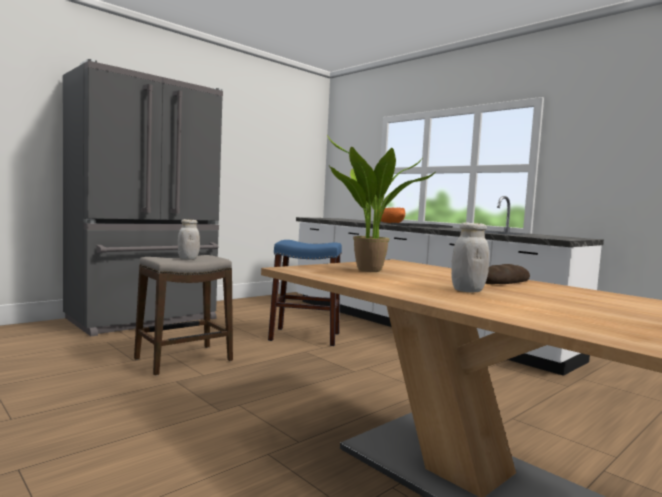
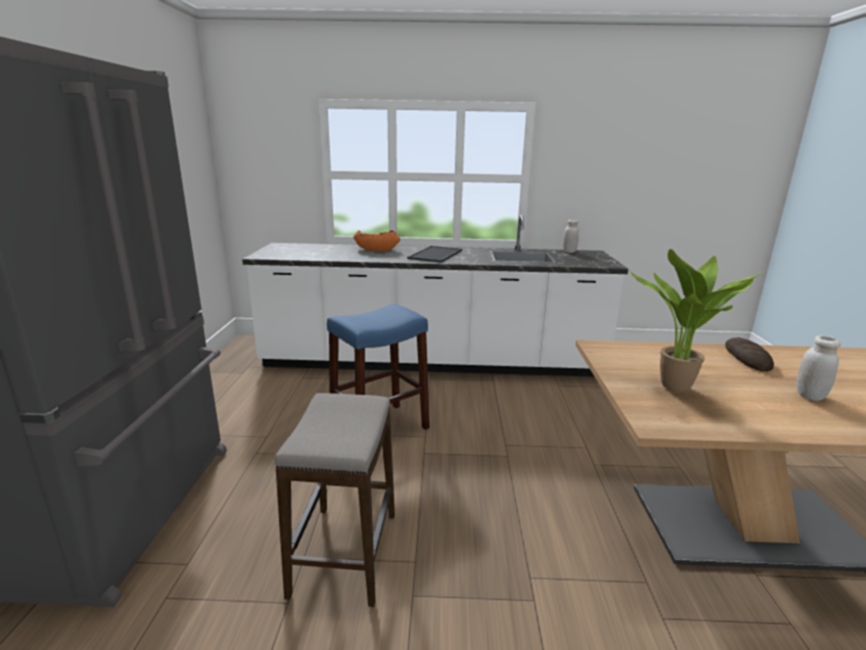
camera: 45 degrees left, 15 degrees up
(188, 259) = (339, 421): white jar -> white jar (569, 252)

